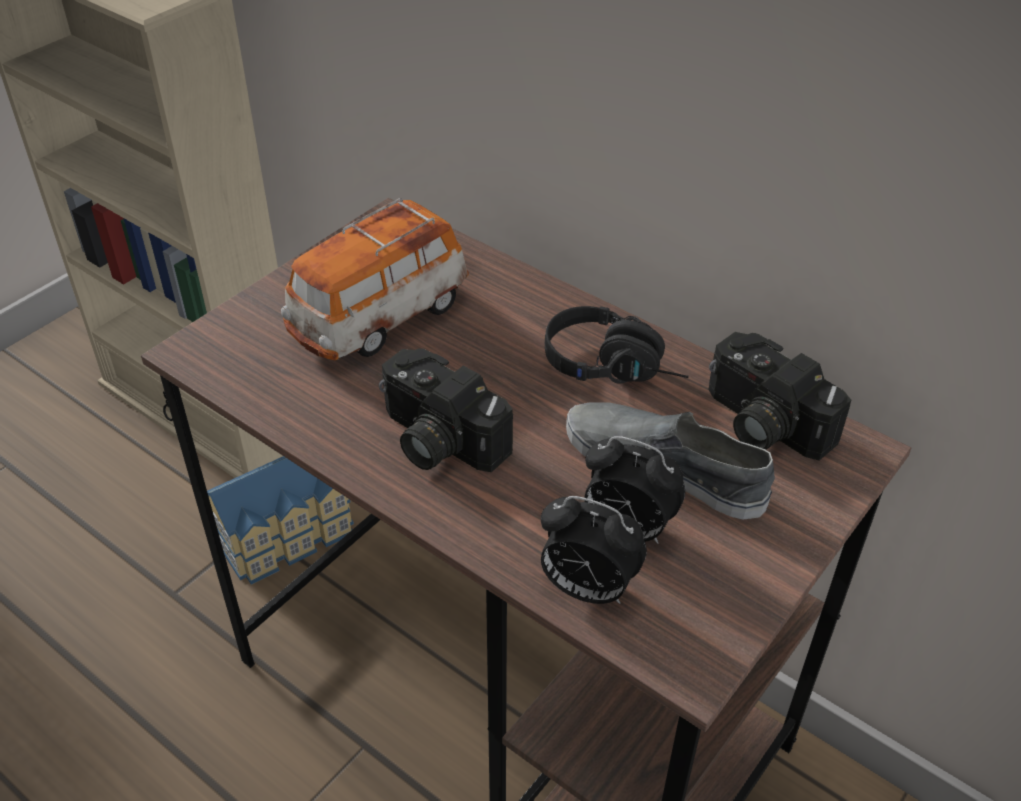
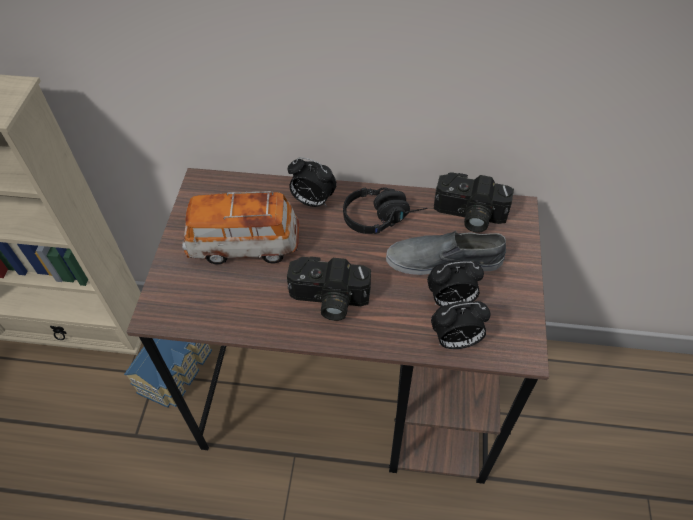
camera: 30 degrees left, 10 degrees up
(379, 318) = (243, 245): toy car -> toy car turned 75 degrees clockwise
(524, 304) = (312, 201): none -> alarm clock

